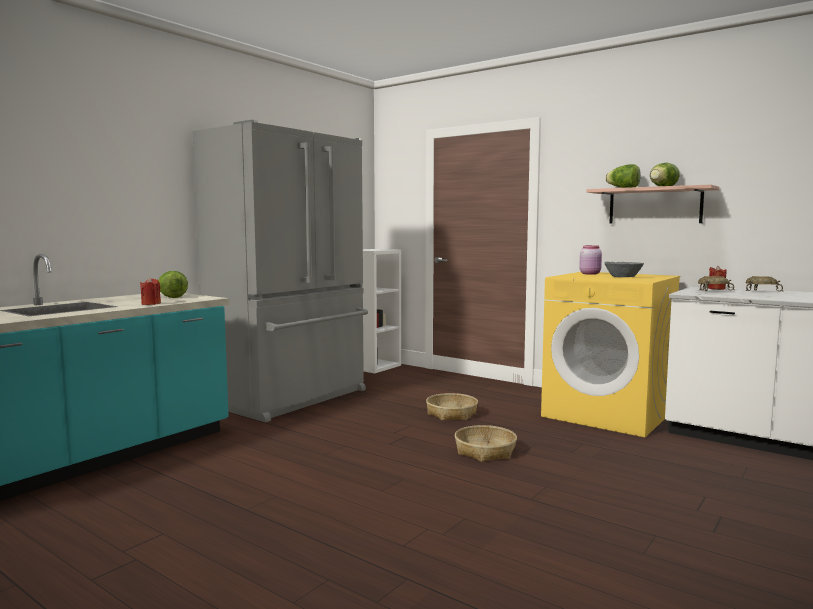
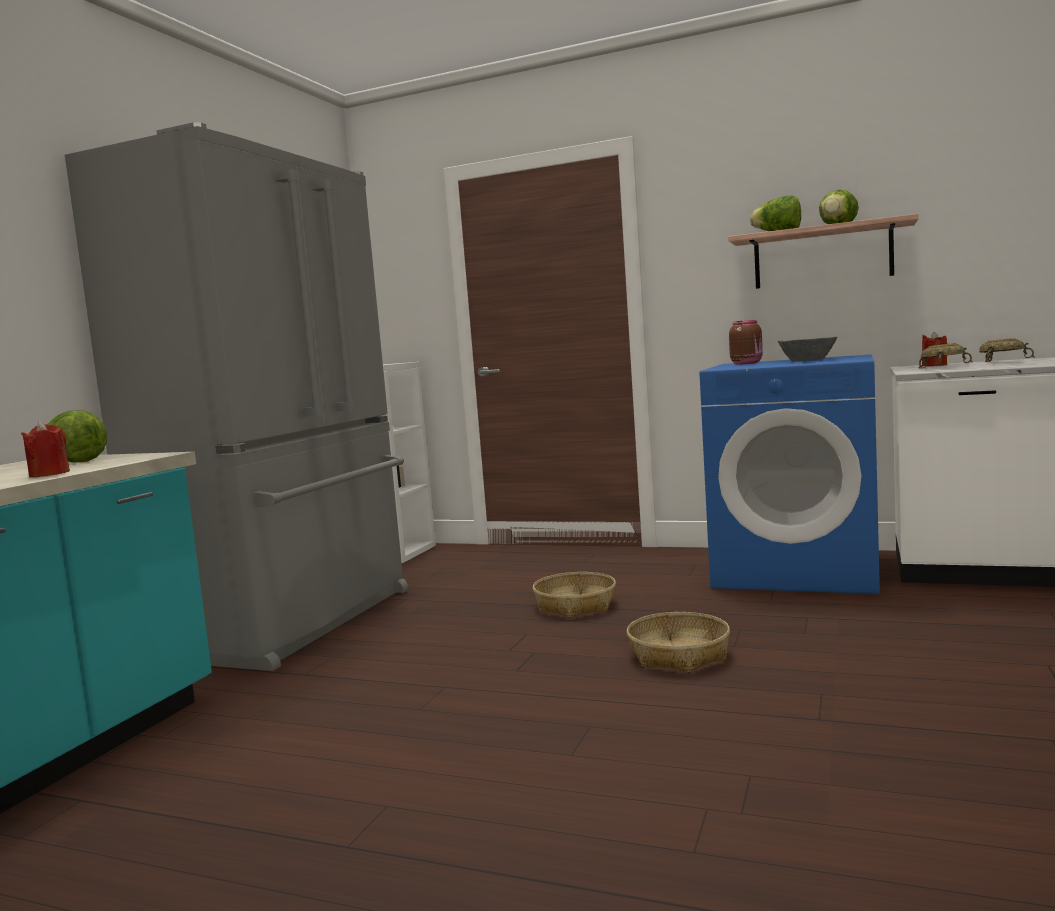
camera: 15 degrees left, 0 degrees up
(590, 274) = (747, 363): pink jar -> brown jar
(608, 414) = (798, 570): yellow washing machine -> blue washing machine

